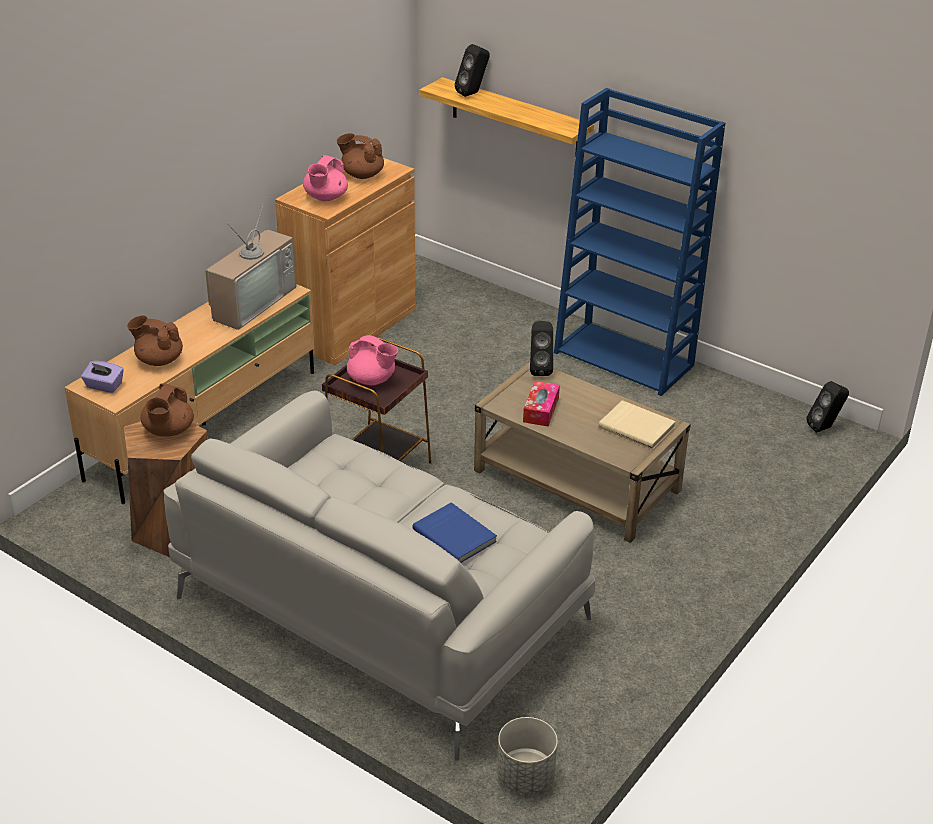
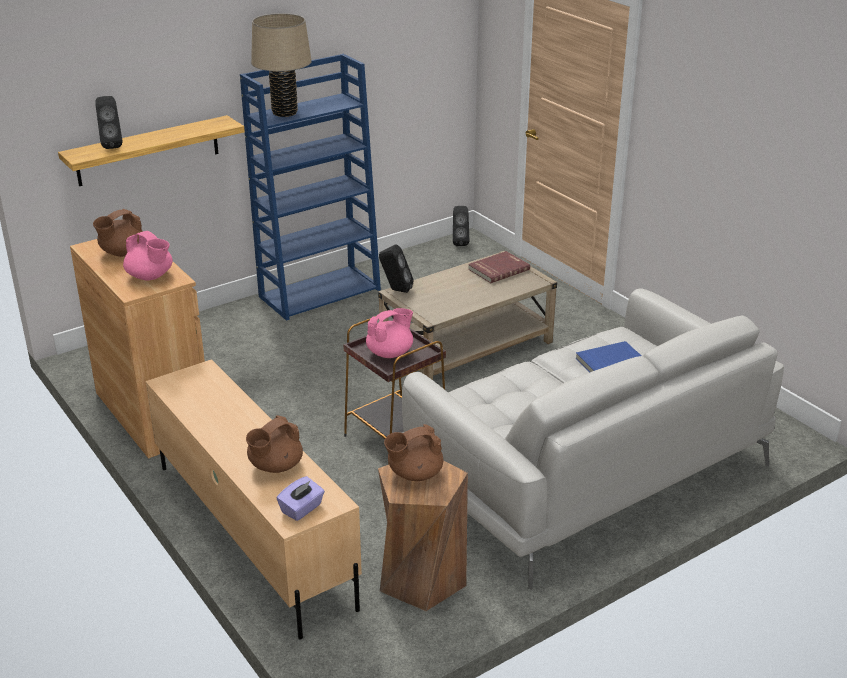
camera: 70 degrees left, 5 degrees down
(168, 431) = (414, 474): brown teapot -> brown teapot turned 120 degrees clockwise
(250, 301) = (204, 395): television -> none
(525, 776) = (787, 439): grey planter -> none
(541, 410) = (453, 301): tissue box -> none
(624, 149) = (284, 113): none -> beige table lamp
(637, 427) = (498, 269): beige book -> red book

